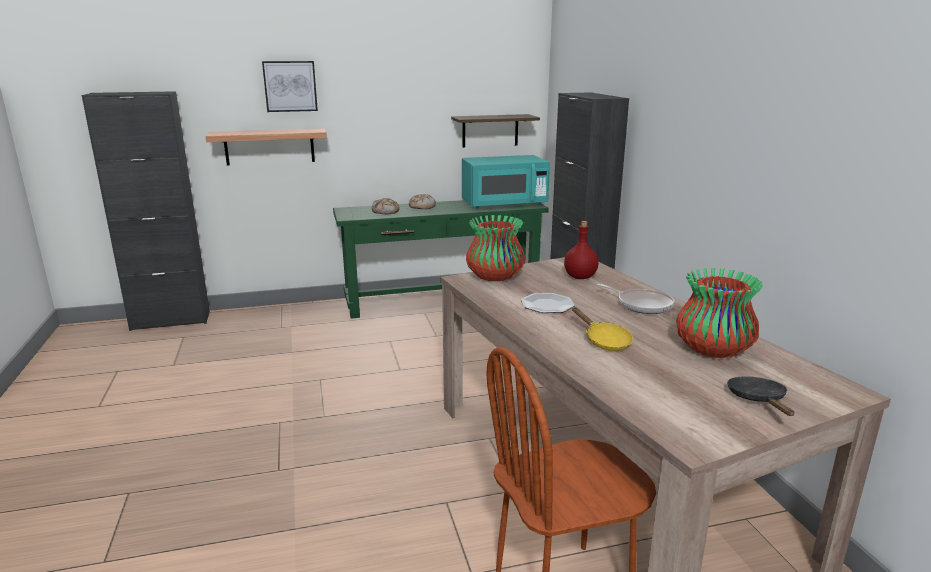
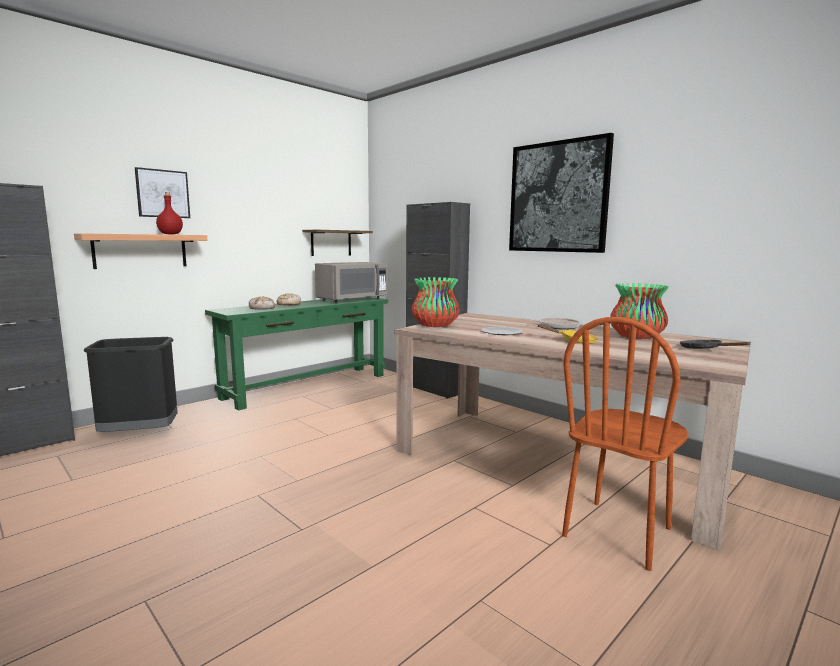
camera: 30 degrees left, 10 degrees down
(251, 329) = (139, 435): none -> black trash can
(504, 204) = (352, 299): turquoise microwave -> grey microwave
(580, 277) = (491, 320): red bottle -> red bottle (171, 234)
(713, 109) = (558, 197): none -> picture

